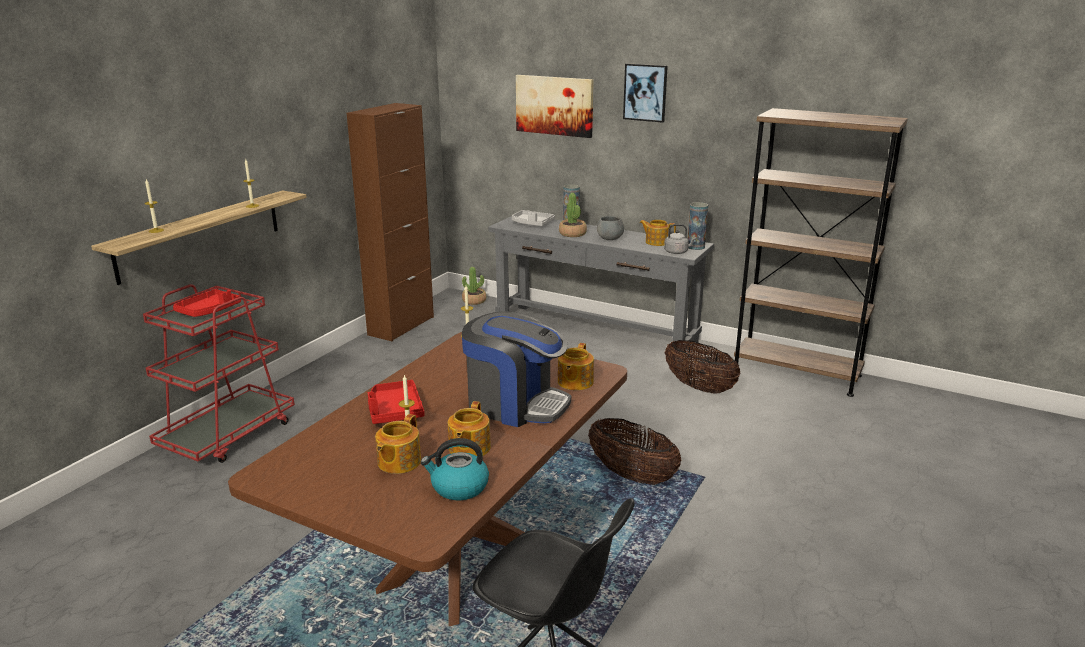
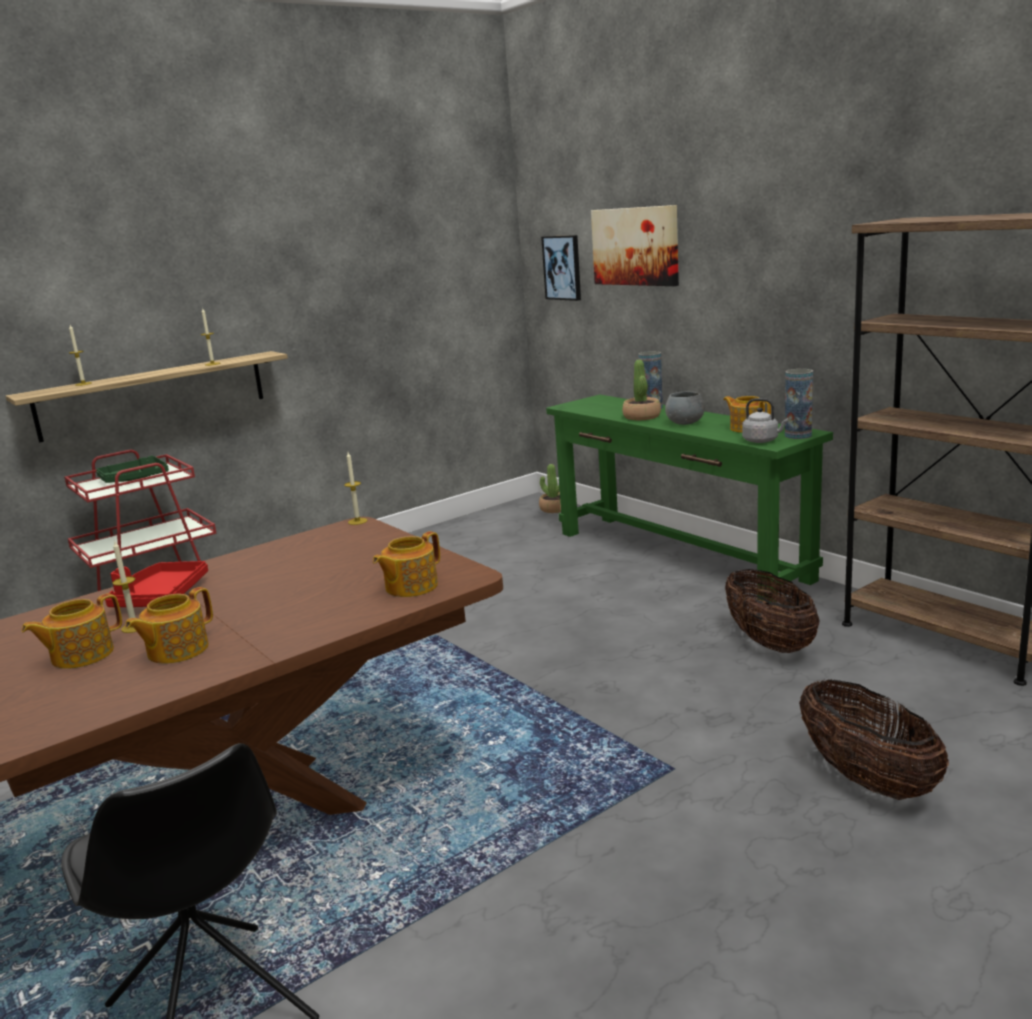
camera: 25 degrees right, 5 degrees down
(209, 311) = (135, 479): red tray -> green tray
(401, 326) = (445, 531): brown cabinet -> none
(458, 487) = (99, 696): kettle -> none
(515, 404) = (301, 605): coffee machine -> none
(532, 224) = (604, 405): grey tray -> none
(595, 331) = (678, 555): grey console table -> green console table
(631, 475) = (569, 748): basket -> basket (866, 779)
(645, 92) = (738, 215): picture -> picture (562, 267)

